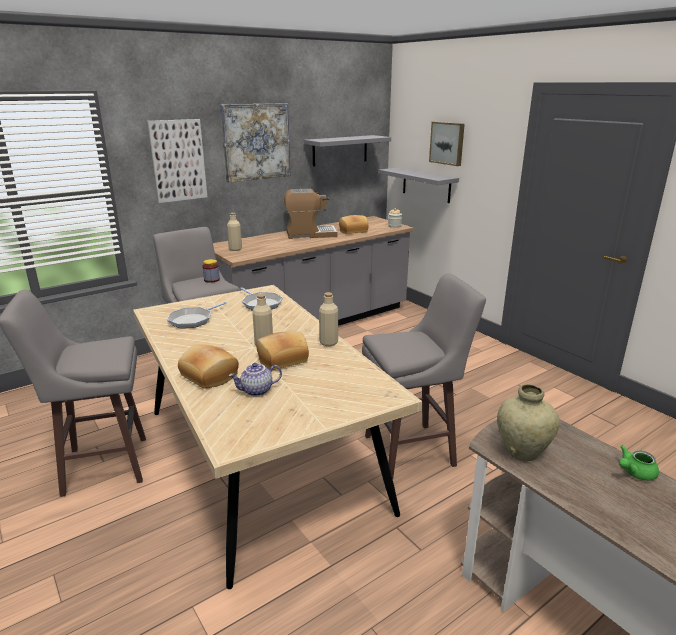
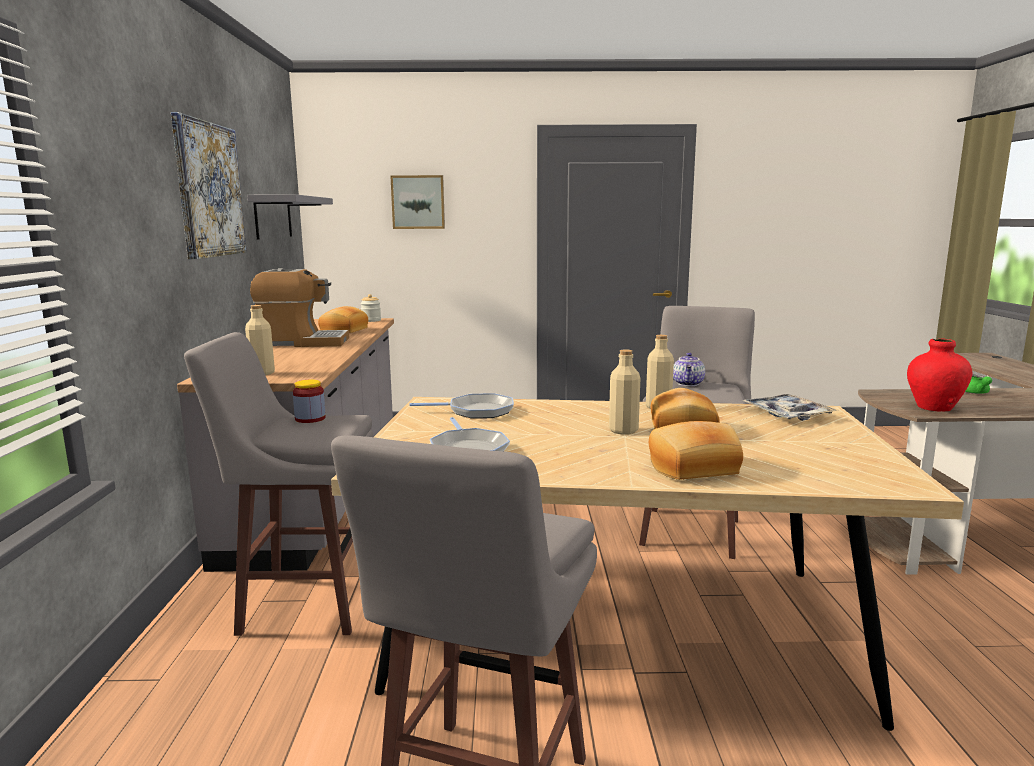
camera: 55 degrees left, 10 degrees down
(178, 160) = (134, 211): picture -> none
(256, 391) = (765, 454): teapot -> teapot (688, 384)
(310, 234) = (303, 342): coffee machine -> coffee machine turned 60 degrees clockwise
(363, 385) = (787, 415): none -> tray
(426, 185) = (387, 261): grey shelf -> none
(522, 451) = (933, 407): beige vase -> red vase

